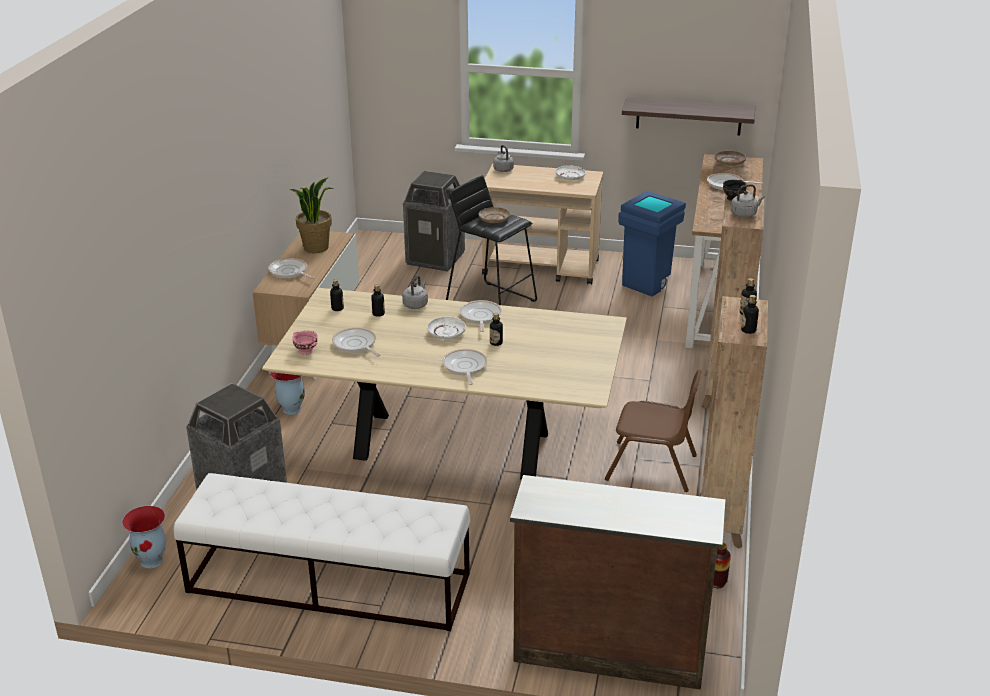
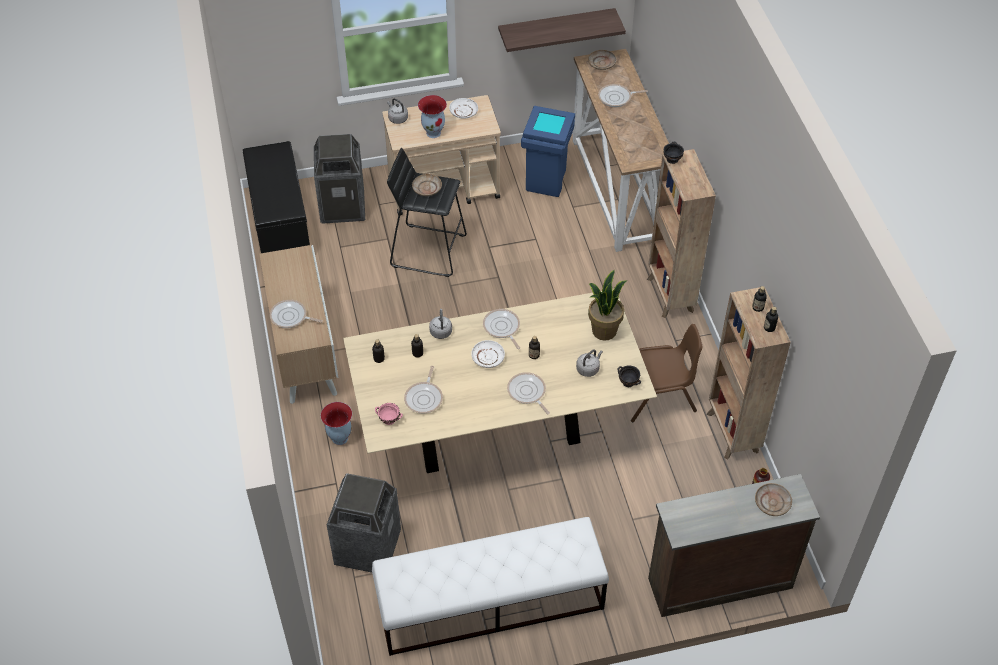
camera: 25 degrees left, 20 degrees up
(152, 560) = (341, 637): vase -> vase (434, 132)
(316, 247) = (291, 276): potted plant -> potted plant (604, 330)
(355, 345) = (424, 398): frying pan -> frying pan turned 105 degrees counterclockwise
(368, 257) = (279, 224): none -> black bench
(582, 387) = (628, 383): none -> black bowl
(668, 514) = (772, 502): none -> beige plate
(744, 214) = (692, 179): grey kettle -> grey kettle (588, 368)

